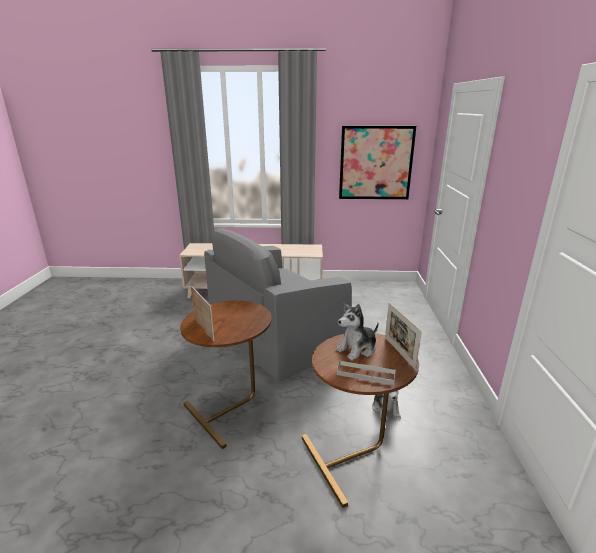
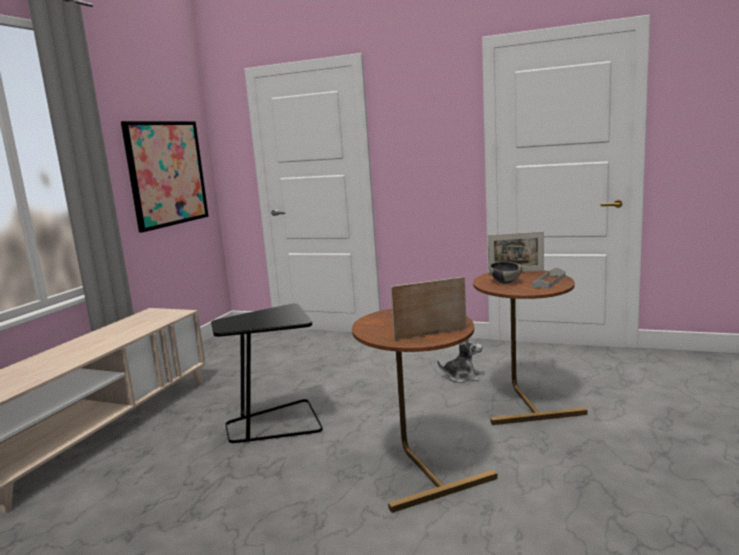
camera: 70 degrees left, 10 degrees down
(276, 338) = (275, 424): grey armchair -> black side table
(357, 349) = (505, 282): plush toy -> bowl

